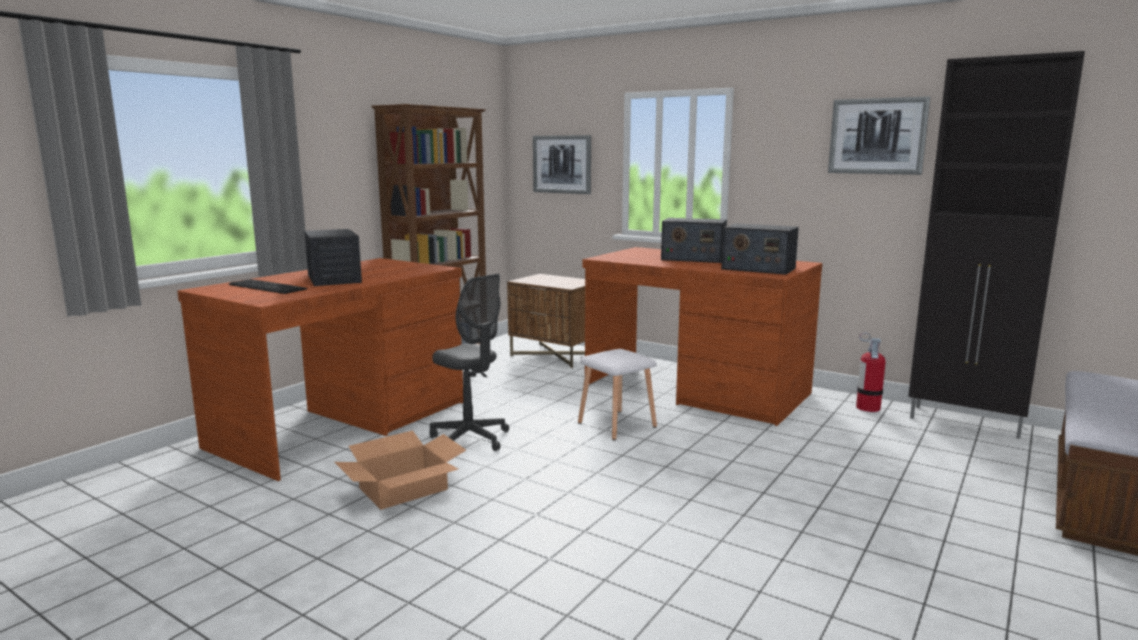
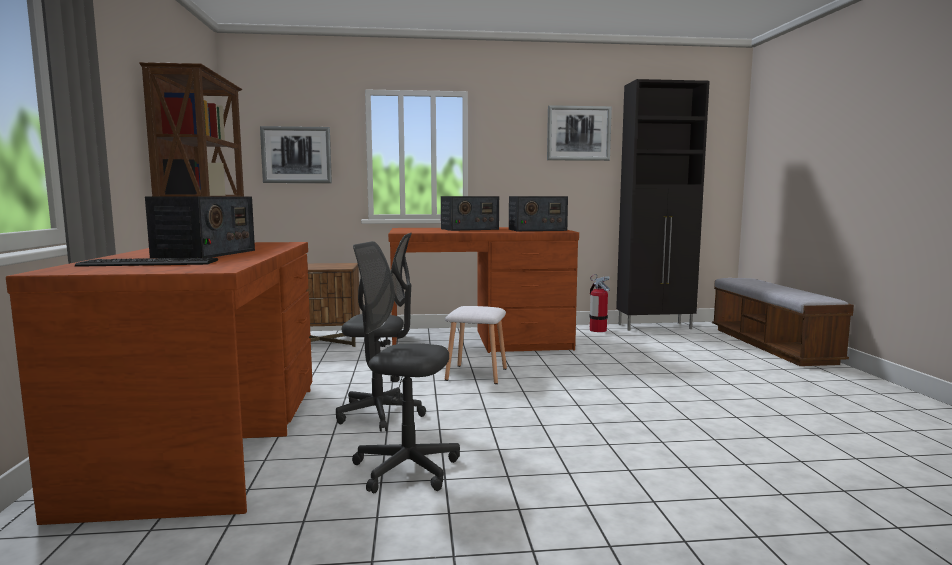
camera: 40 degrees left, 5 degrees down
(334, 278) = (205, 254): radio -> radio turned 75 degrees clockwise
(403, 489) = (406, 469): cardboard box -> grey office chair

